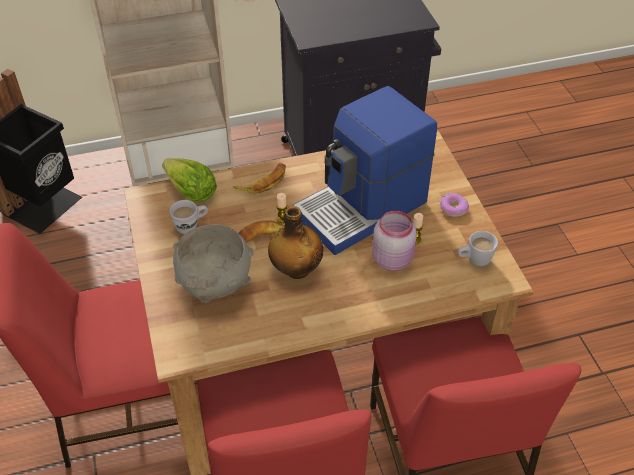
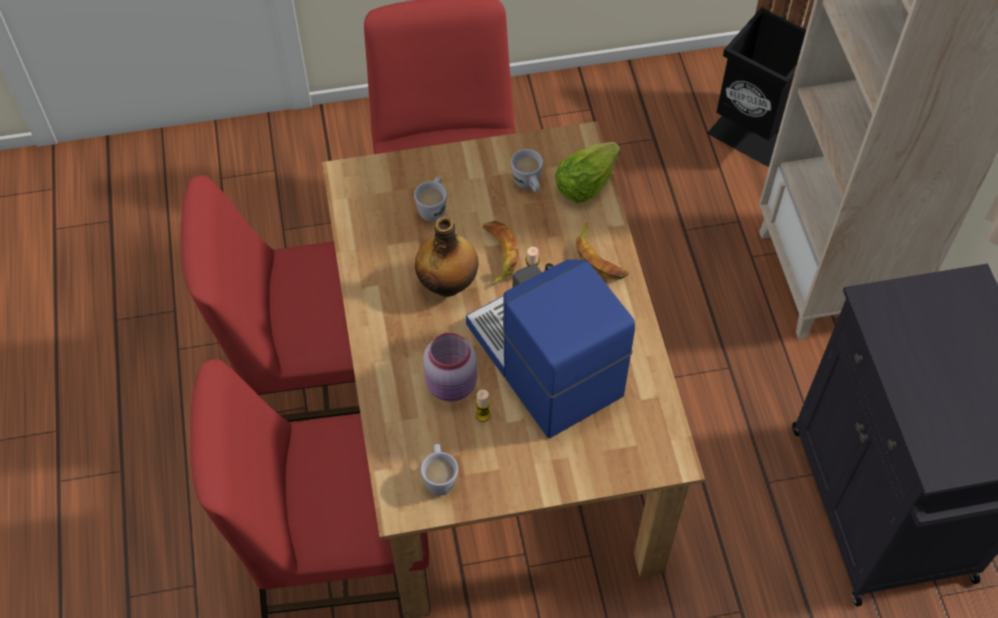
camera: 95 degrees right, 10 degrees up
(215, 286) = (433, 208): grey bowl -> white mug
(453, 208) = (535, 470): donut -> none

